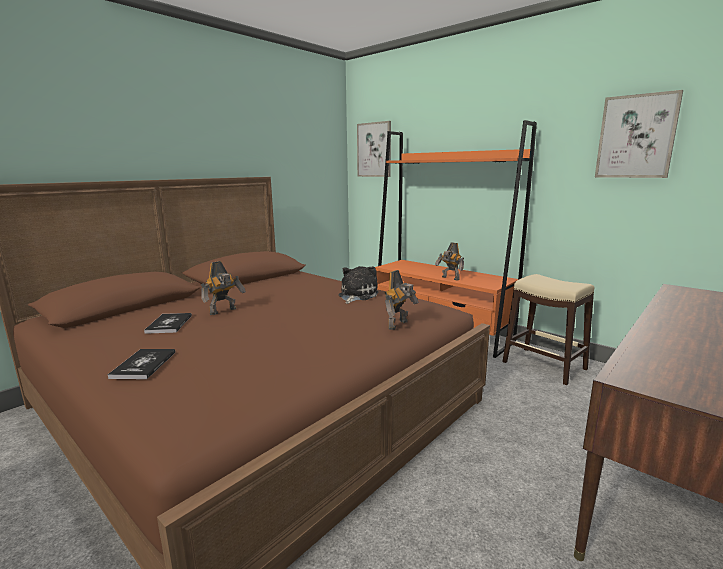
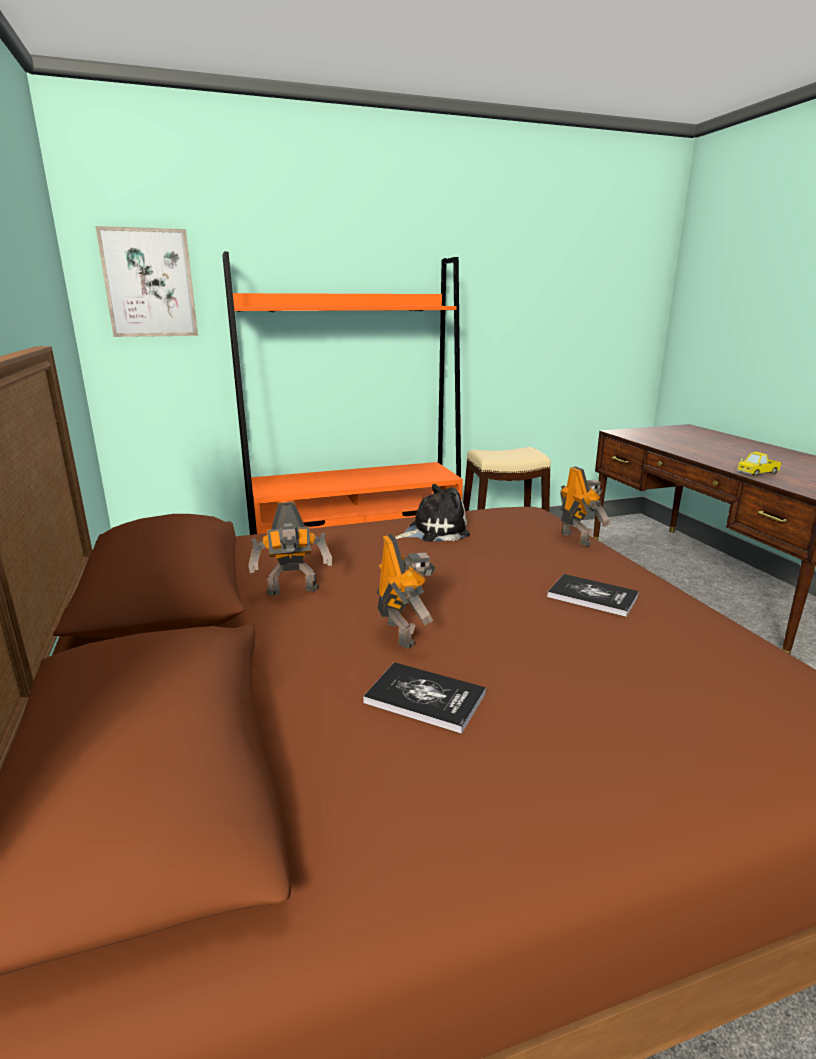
camera: 60 degrees left, 5 degrees up
(144, 365) = (646, 742): book -> book (592, 596)
(356, 295) = (434, 531): plush toy -> plush toy turned 105 degrees clockwise
(450, 278) = (387, 481): toy robot -> toy robot (293, 592)
(636, 136) = (535, 285): picture -> none
(653, 346) = (757, 473): none -> toy truck

